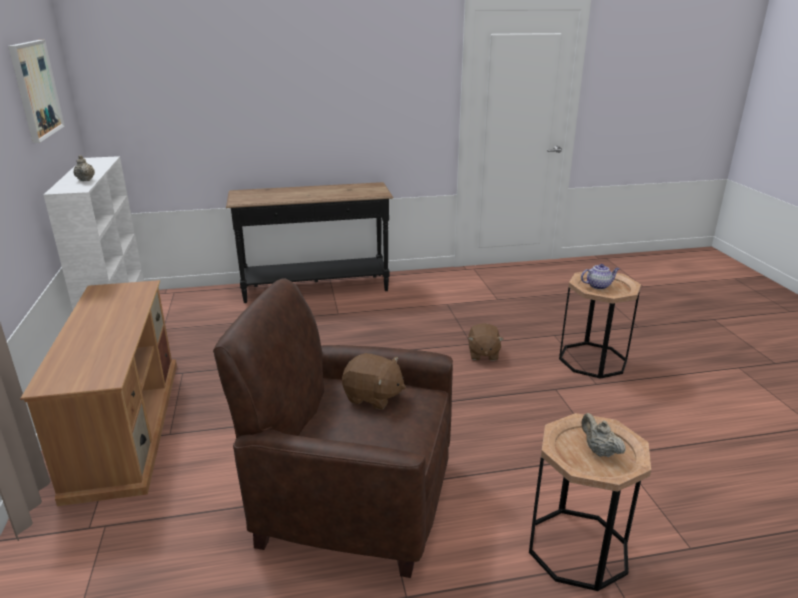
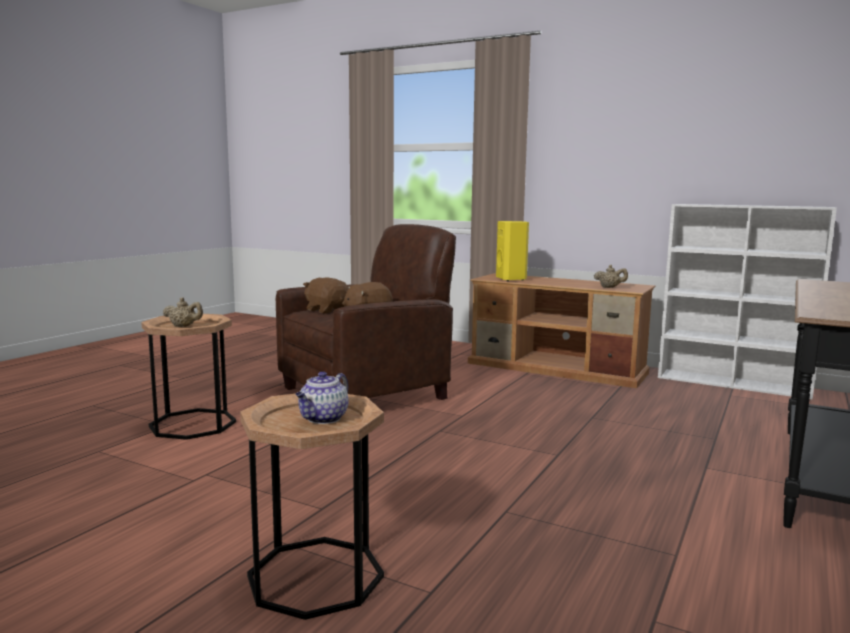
camera: 130 degrees right, 15 degrees down
(35, 89) = (752, 122): picture -> none
(85, 179) = (719, 204): beige teapot -> beige teapot (610, 287)
(99, 360) = (512, 279): none -> yellow speaker
(483, 354) = (467, 506): brown plush toy -> brown plush toy (327, 310)

